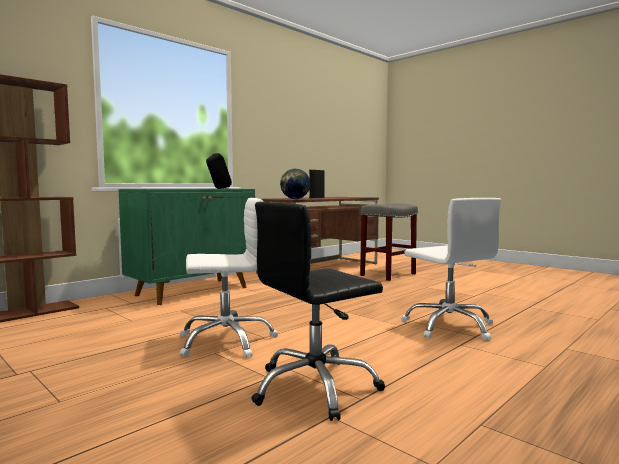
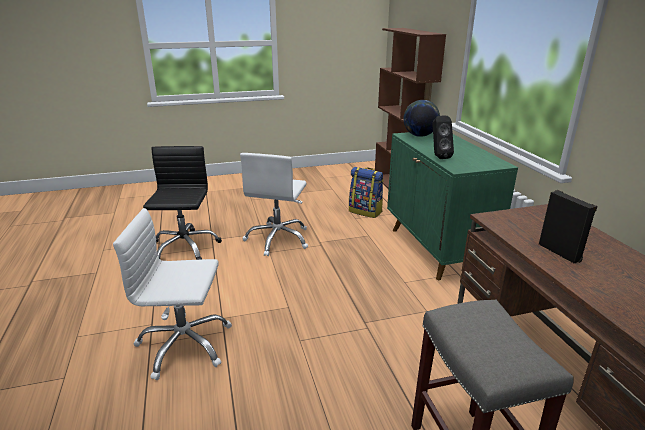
camera: 120 degrees right, 20 degrees up
(105, 319) = (365, 211): none -> backpack
(295, 199) = (495, 220): globe -> globe (419, 136)

